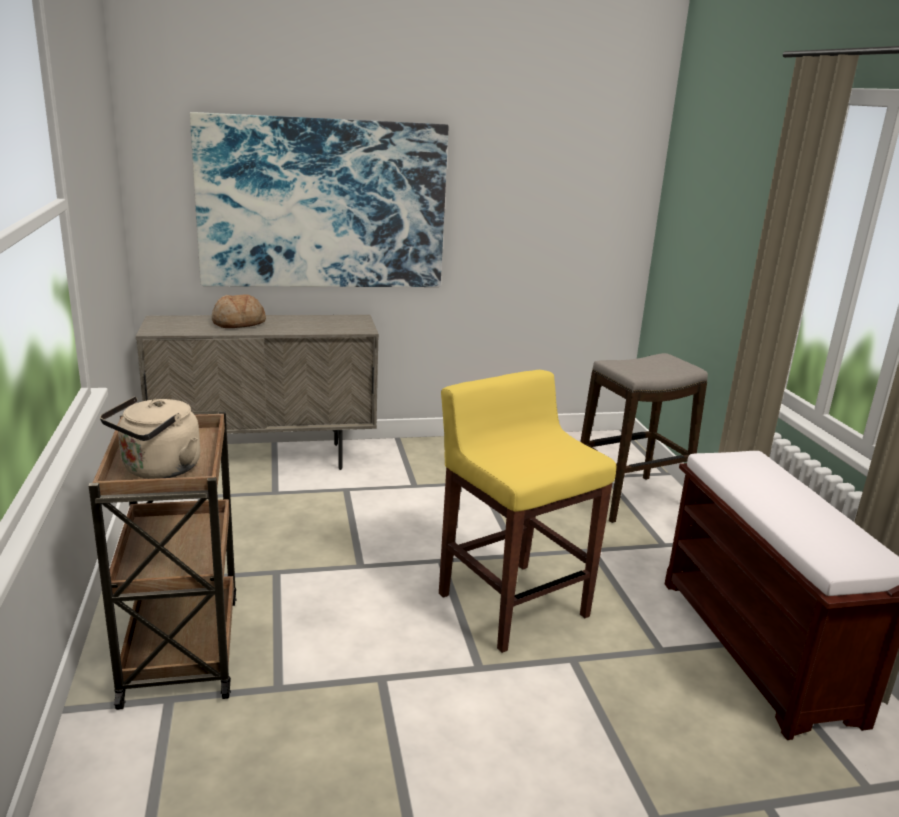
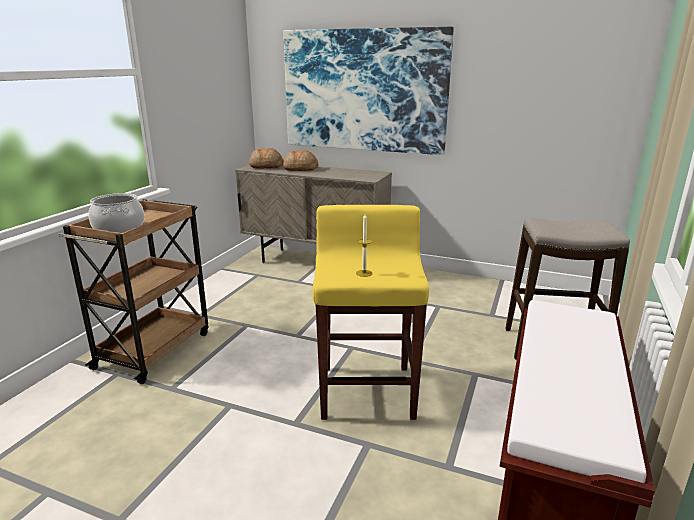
camera: 35 degrees right, 0 degrees up
(158, 470) = (118, 228): beige kettle -> cooking pot
(177, 324) = (266, 166): none -> bread
(542, 461) = (364, 273): none -> candle

